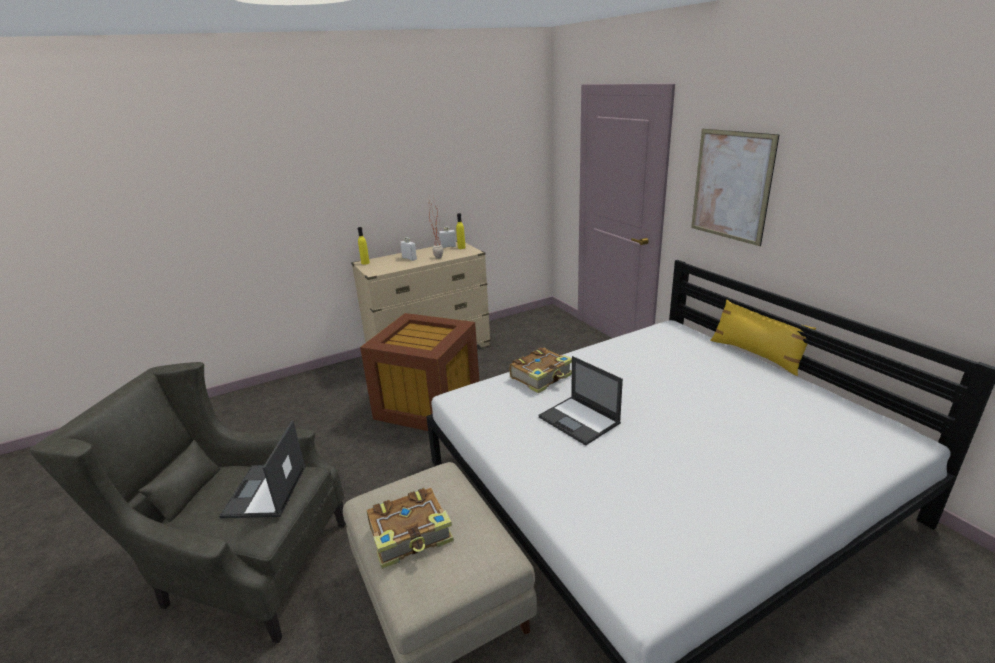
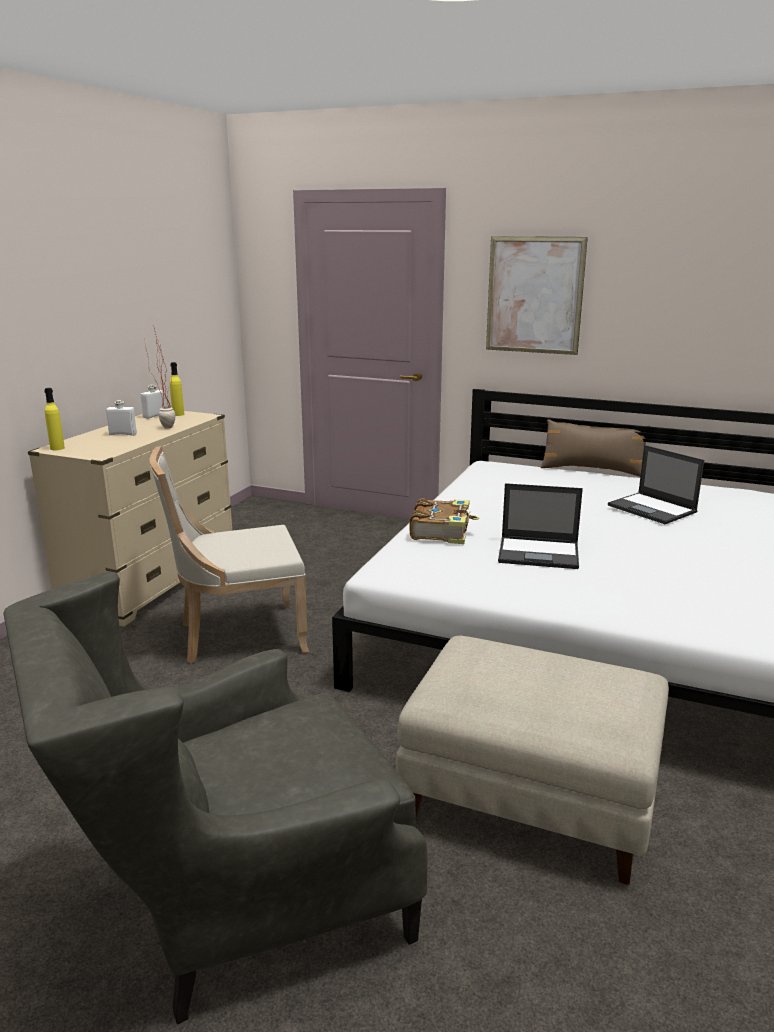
camera: 40 degrees left, 5 degrees down
(265, 491) = (303, 737): laptop -> laptop (653, 509)
(411, 535) = (539, 699): book -> none
(427, 403) = (237, 635): brown storage box -> beige chair
(755, 354) = (592, 470): yellow pillow -> brown pillow

